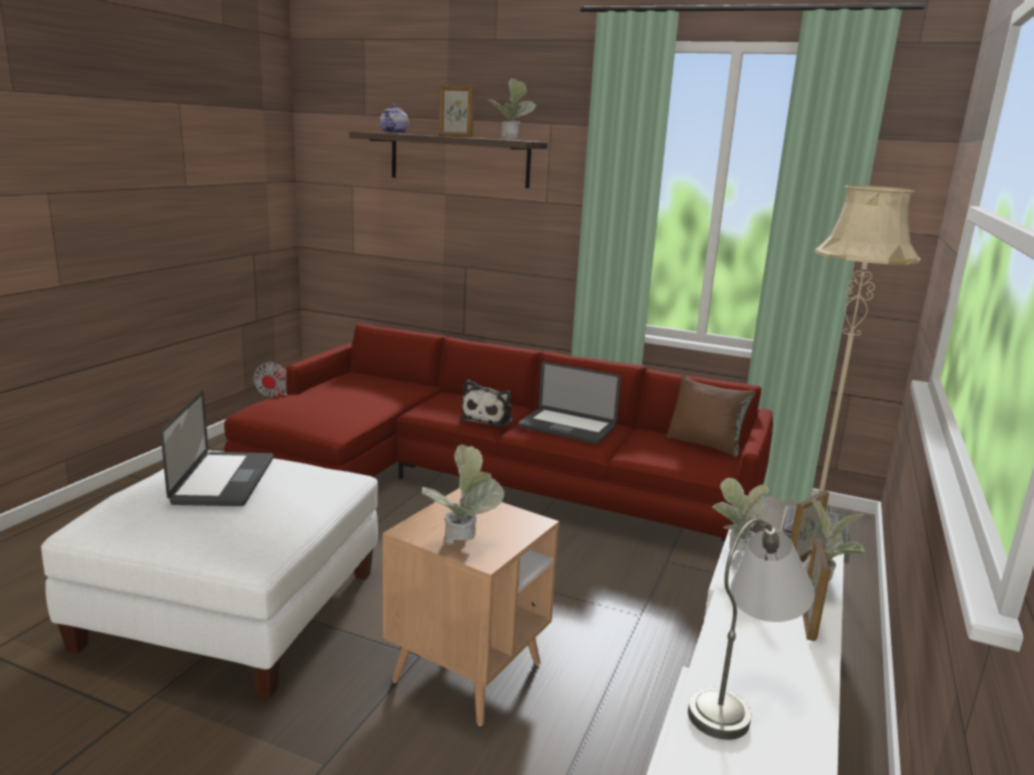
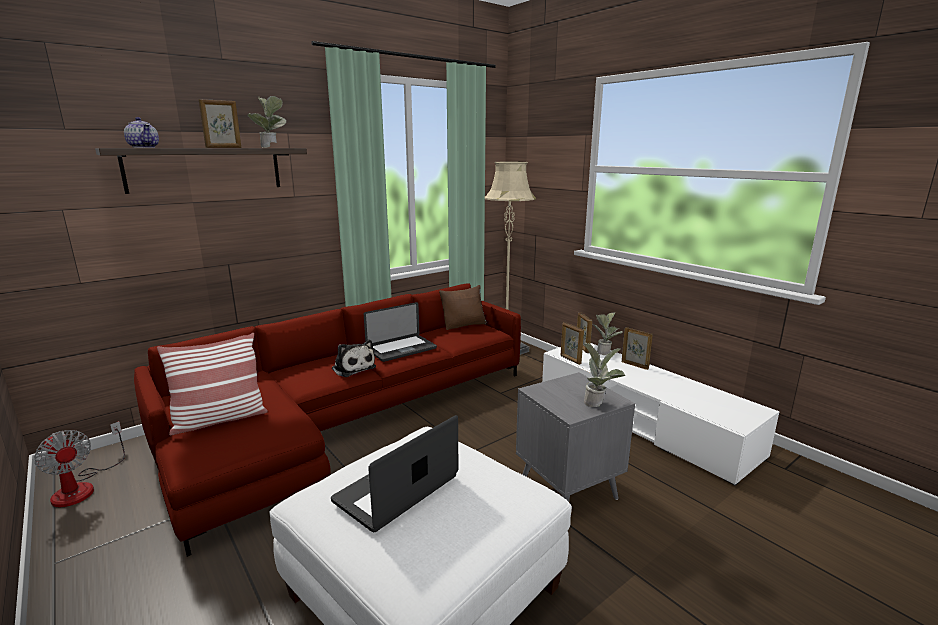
camera: 60 degrees left, 0 degrees up
(224, 480) = (397, 489): laptop -> laptop turned 75 degrees counterclockwise
(323, 397) = (220, 419): none -> pillow
(467, 672) = (568, 490): brown side table -> grey side table
(734, 554) = (570, 360): potted plant -> picture frame
(741, 698) = (686, 396): grey table lamp -> none

